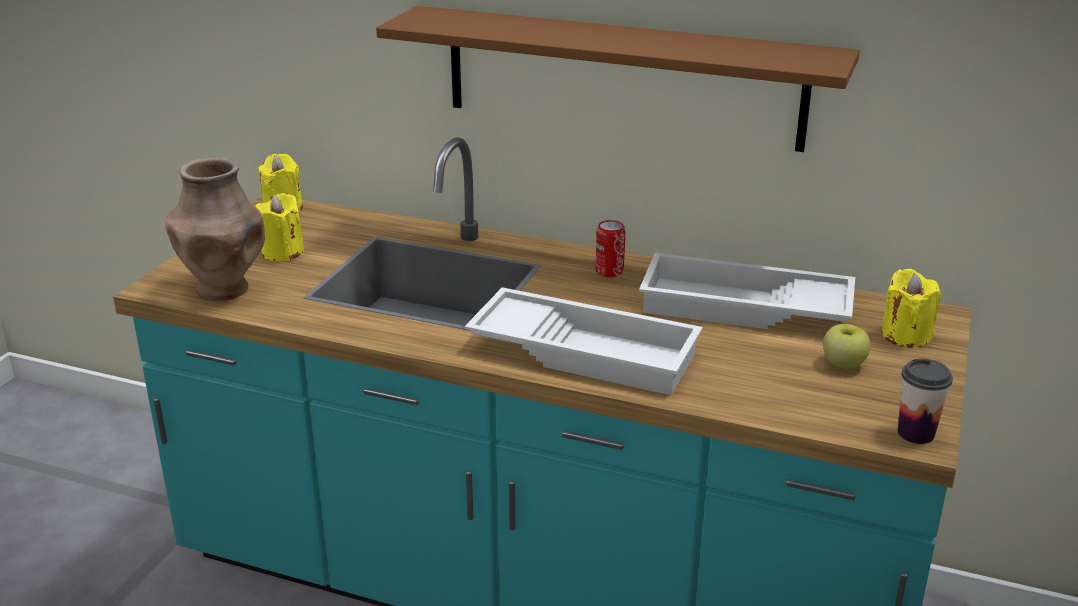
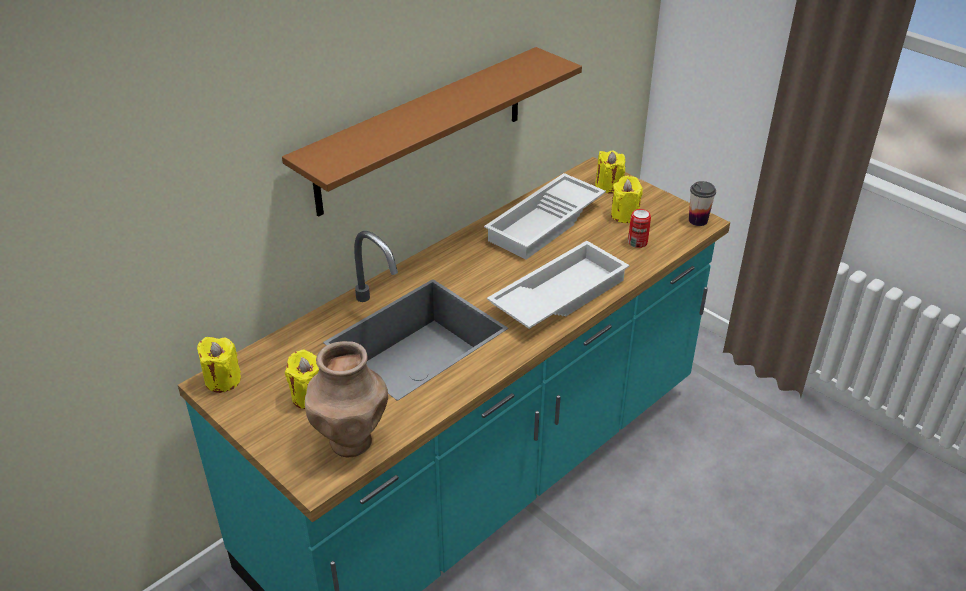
camera: 65 degrees left, 10 degrees up
(609, 271) = (464, 255): can -> can (637, 242)
(843, 364) = (625, 215): apple -> yellow candle

